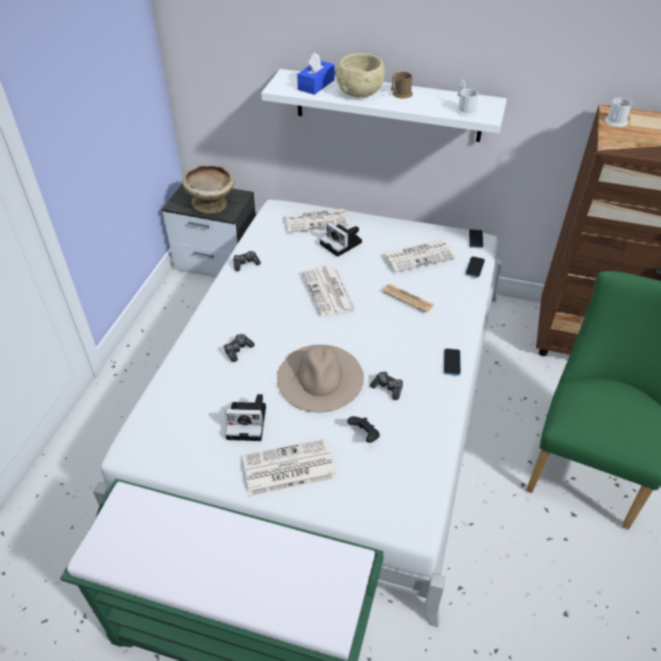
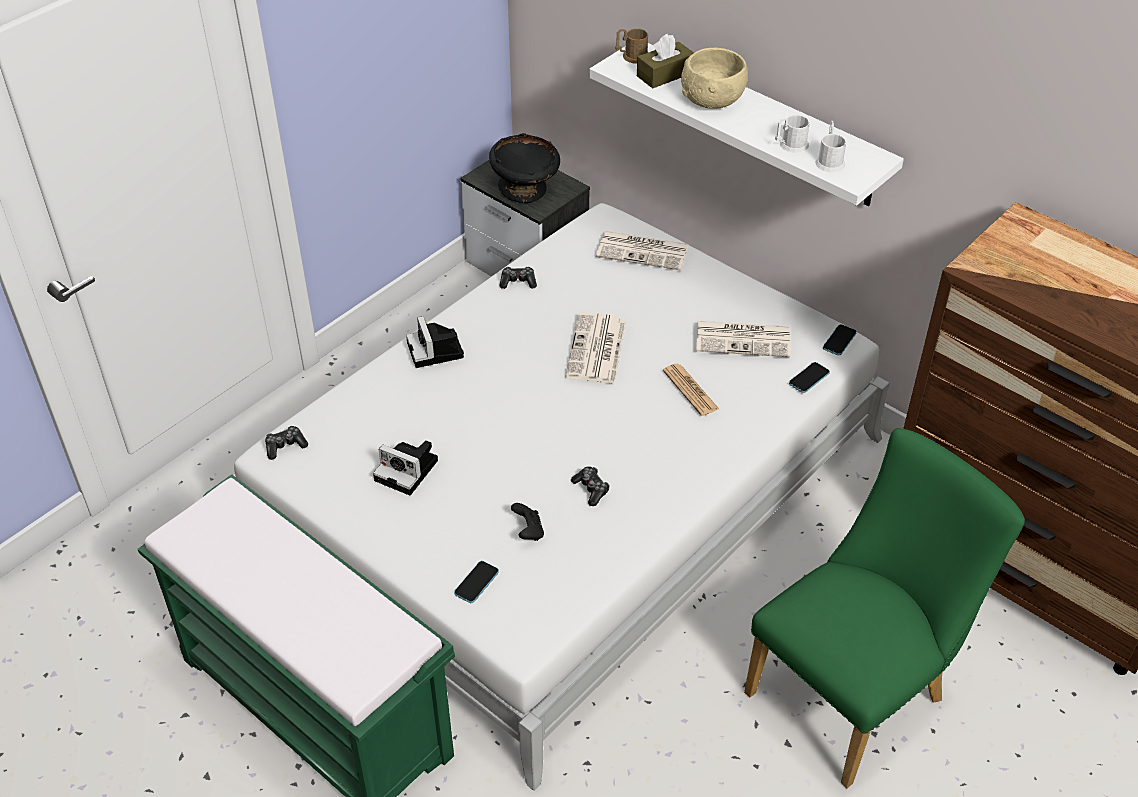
camera: 25 degrees right, 0 degrees up
(212, 204) = (526, 189): beige bowl -> black bowl
(238, 350) = (444, 386): game controller -> game controller (285, 446)
(287, 469) = (421, 535): newspaper -> none
(316, 85) = (665, 74): blue tissue box -> brown tissue box
(320, 377) = (519, 449): beige hat -> none
(342, 244) = (655, 293): camera -> camera (436, 351)
(400, 94) = (762, 116): brown mug -> brown mug (632, 57)
(452, 362) = (692, 487): phone -> phone (476, 583)
(614, 122) = (1010, 234): white mug -> white mug (790, 145)

